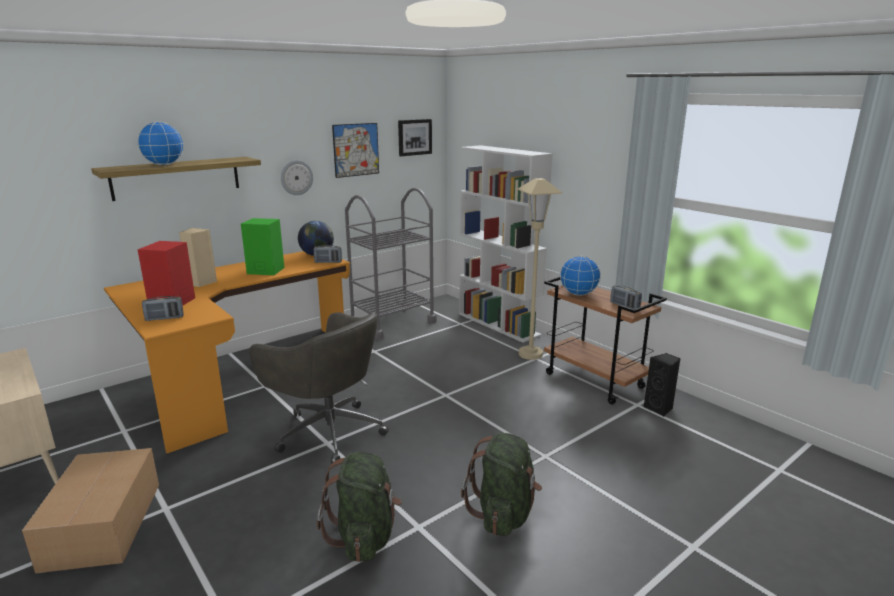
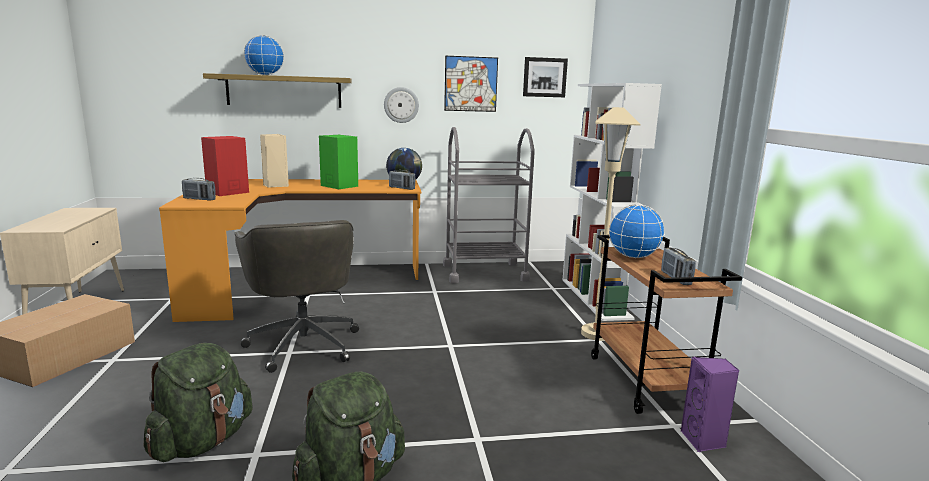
camera: 30 degrees right, 5 degrees down
(659, 409) = (704, 441): black speaker -> purple speaker

